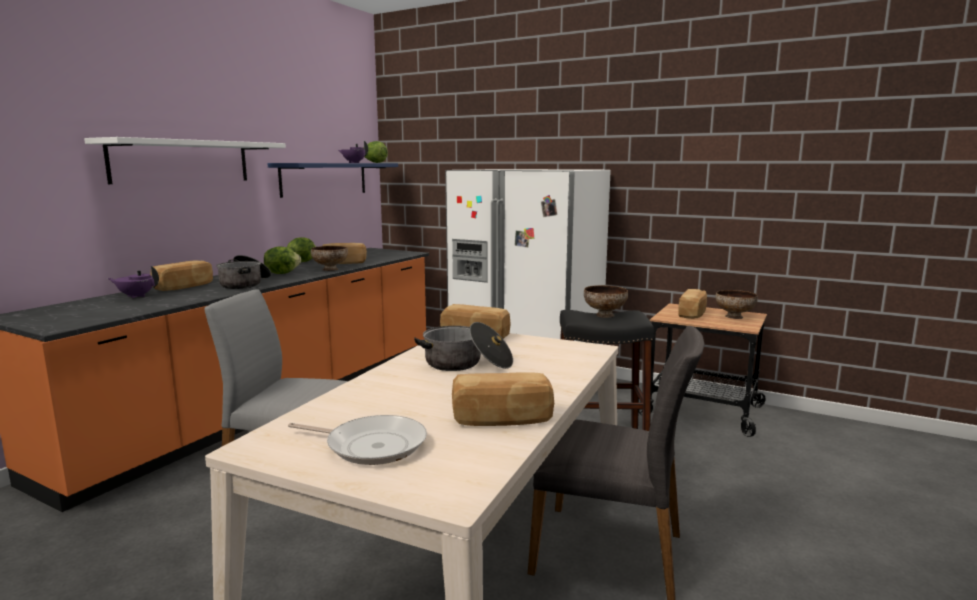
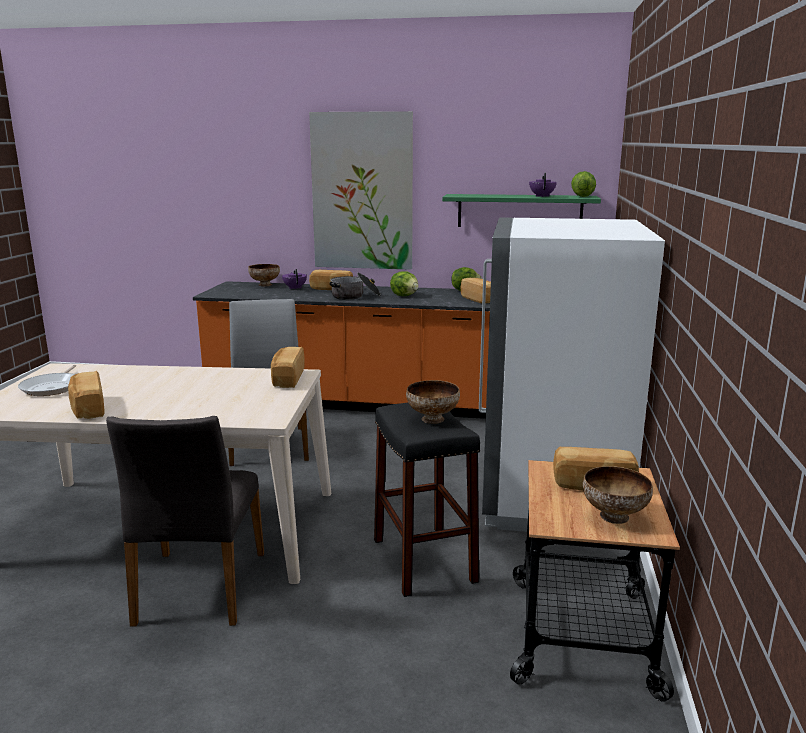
camera: 70 degrees right, 5 degrees up
(182, 161) = (362, 192): white shelf -> picture
(324, 179) = (519, 211): blue shelf -> green shelf
(330, 269) = (438, 302): bowl -> bowl (264, 285)
(466, 364) = (208, 386): cooking pot -> none

